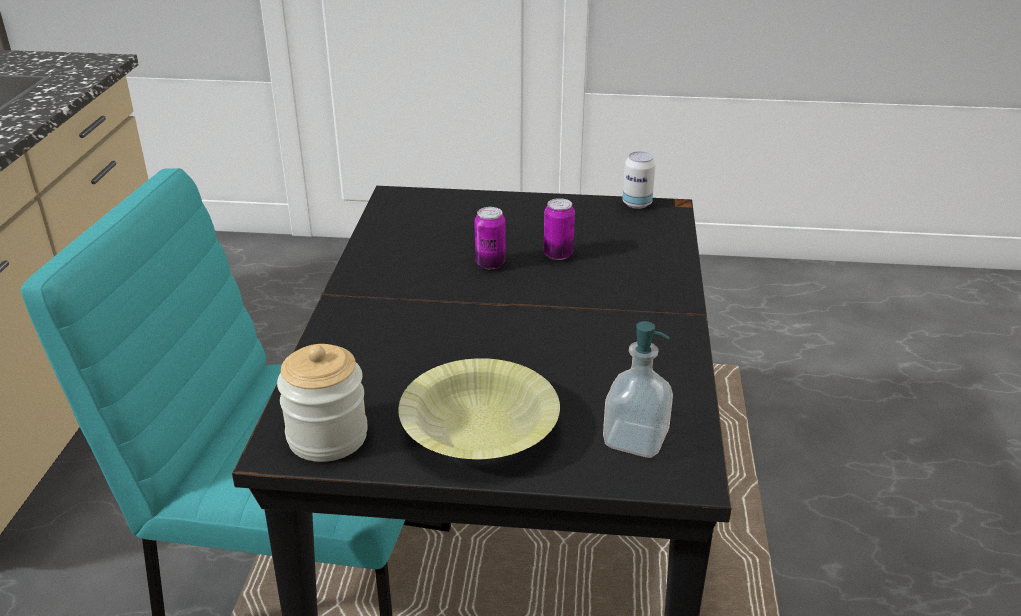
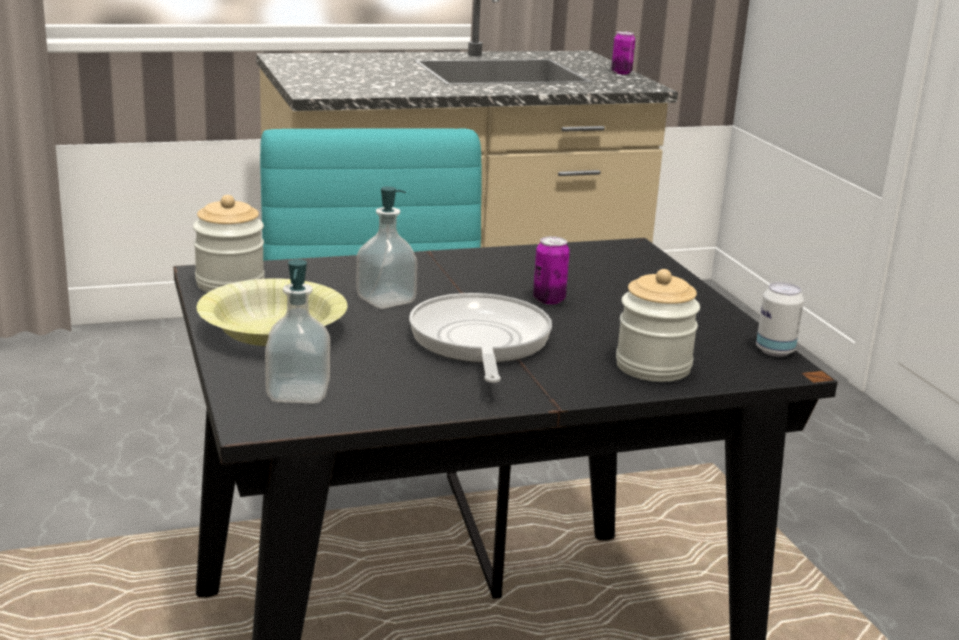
camera: 65 degrees right, 10 degrees down
(439, 345) = (386, 300): none -> soap dispenser
(558, 254) = (603, 325): can -> can (621, 73)
(564, 318) = (479, 342): none -> frying pan
(646, 256) = (653, 367): none -> jar

